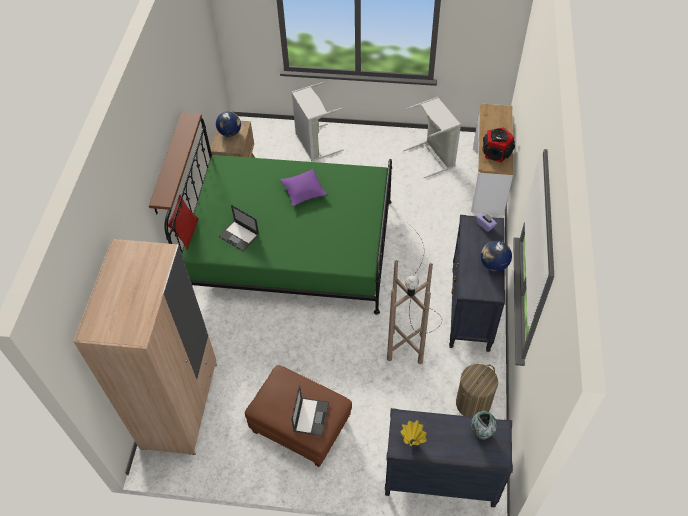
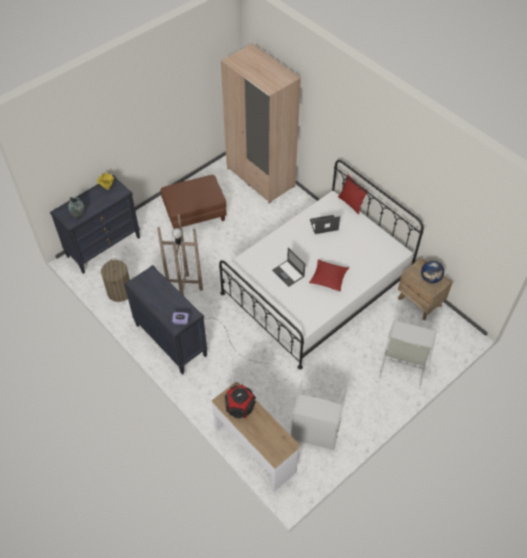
camera: 130 degrees right, 0 degrees up
(168, 165) = (375, 168): brown shelf -> none
(292, 246) = (316, 286): green bed -> white bed
(303, 191) = (328, 278): purple pillow -> red pillow
(311, 416) = (180, 193): laptop -> laptop (288, 273)
(493, 265) = (151, 300): globe -> none

